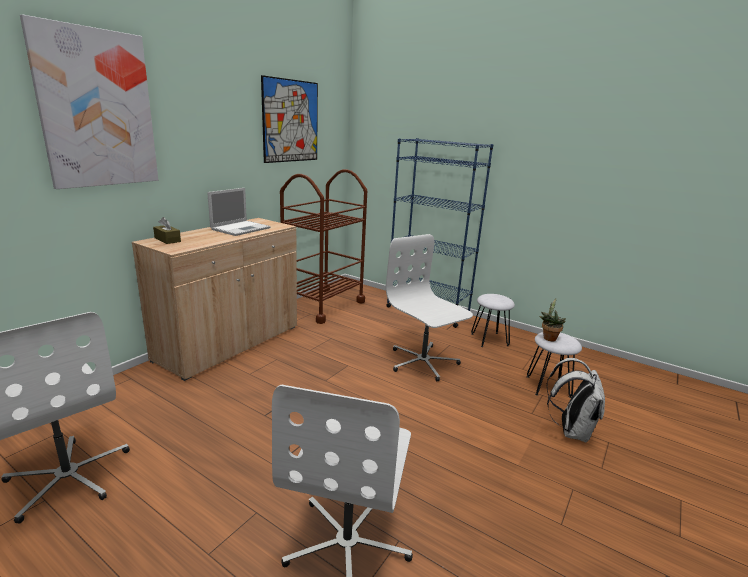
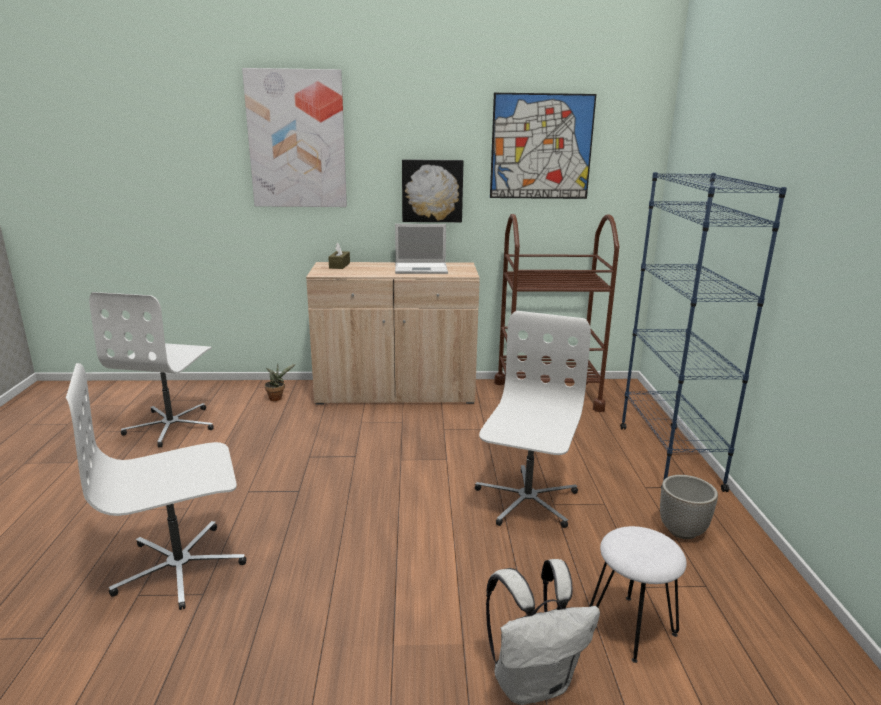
camera: 55 degrees right, 0 degrees up
(225, 159) = (432, 191): none -> picture
(489, 339) = (681, 530): white stool -> planter
(548, 337) = (629, 535): potted plant -> potted plant (277, 398)

